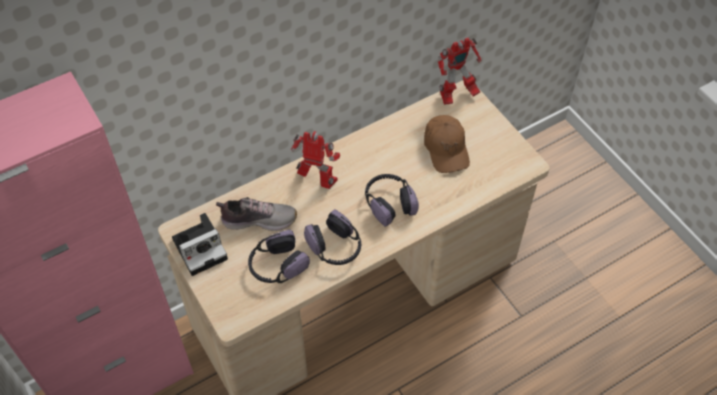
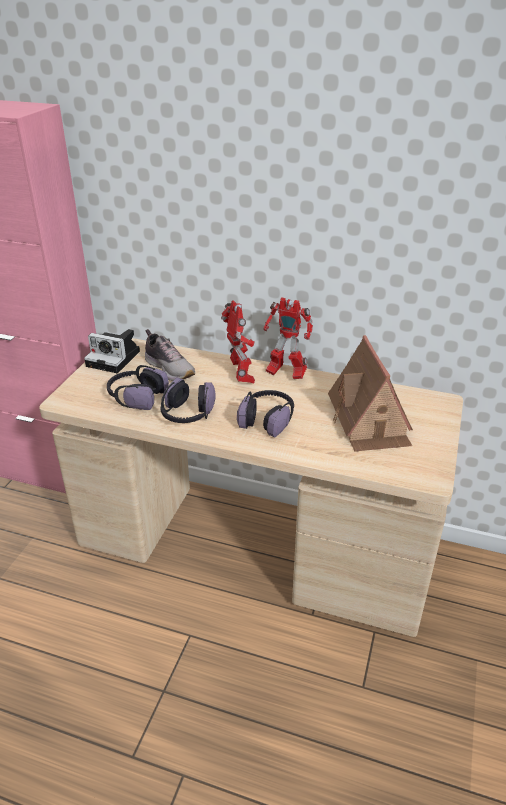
camera: 50 degrees right, 20 degrees down
(446, 149) = (369, 421): brown cap -> toy house
(456, 96) = (433, 399): toy robot -> toy robot (285, 374)

